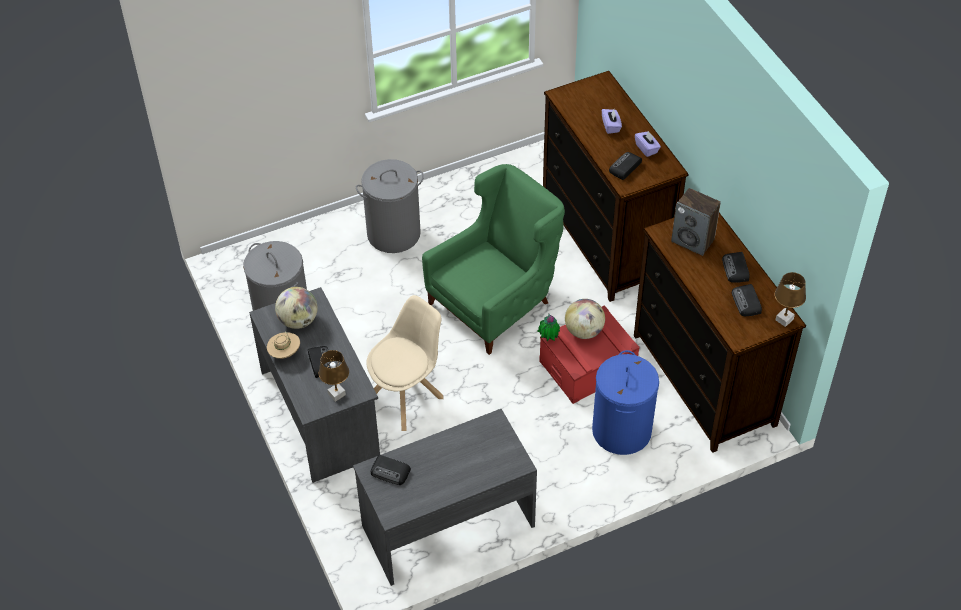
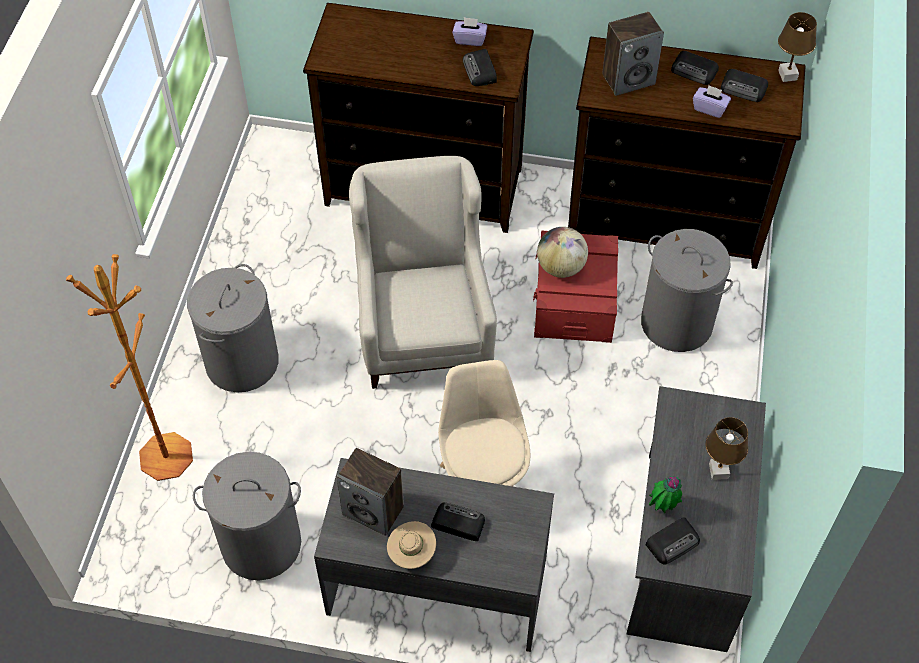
camera: 55 degrees left, 5 degrees up
(298, 321) = (374, 510): globe -> speaker
(303, 240) = (166, 456): none -> orange clothes rack
(336, 394) = (519, 533): brown table lamp -> brown table lamp (719, 471)
(495, 302) = (423, 327): green armchair -> beige armchair
(548, 339) = (547, 303): potted plant -> potted plant (662, 507)
(611, 126) = (410, 47): purple tissue box -> purple tissue box (709, 108)
(621, 430) = (676, 323): blue laundry basket -> grey laundry basket

